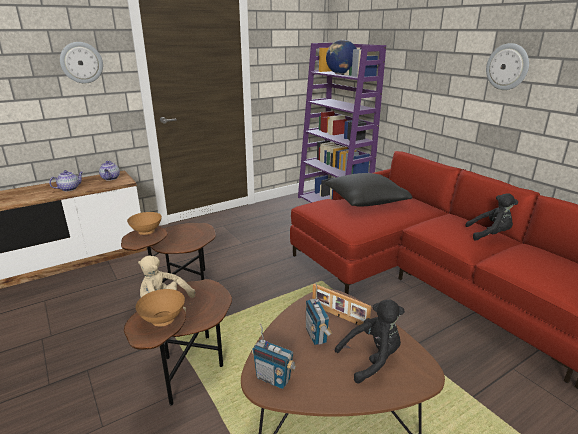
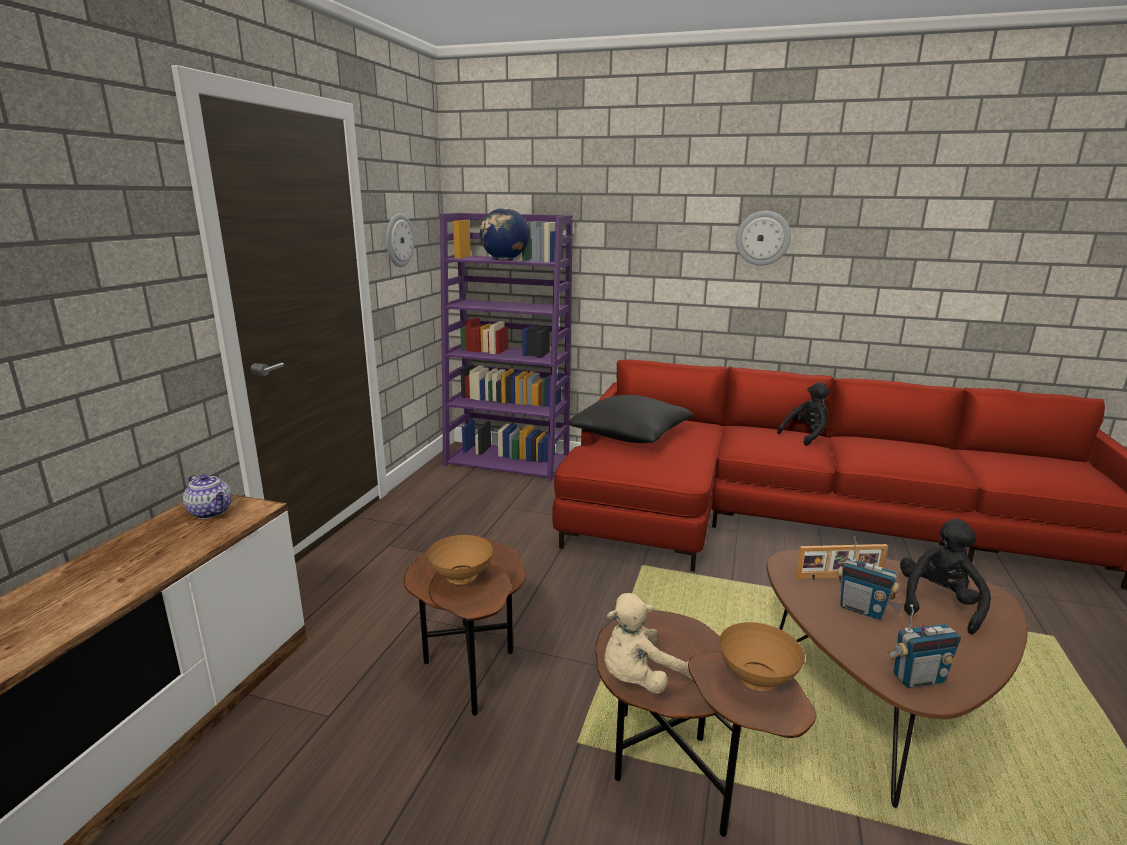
camera: 40 degrees left, 5 degrees down
(69, 188) = (152, 560): teapot -> none
(81, 62) = (105, 262): wall clock -> wall clock (398, 240)

